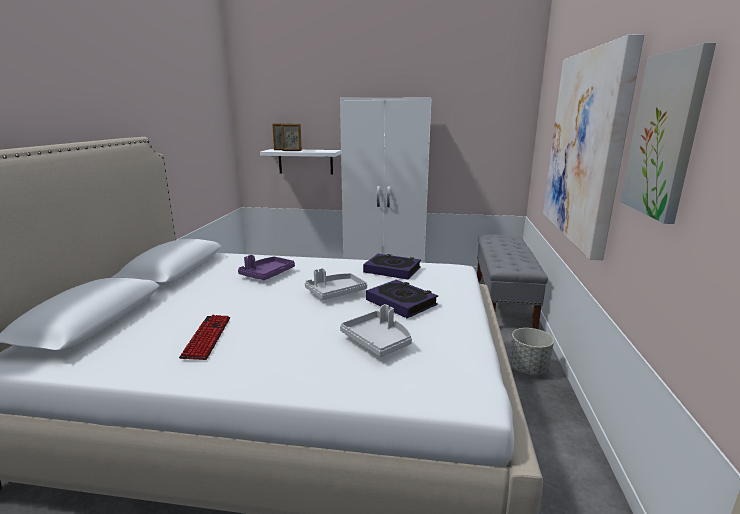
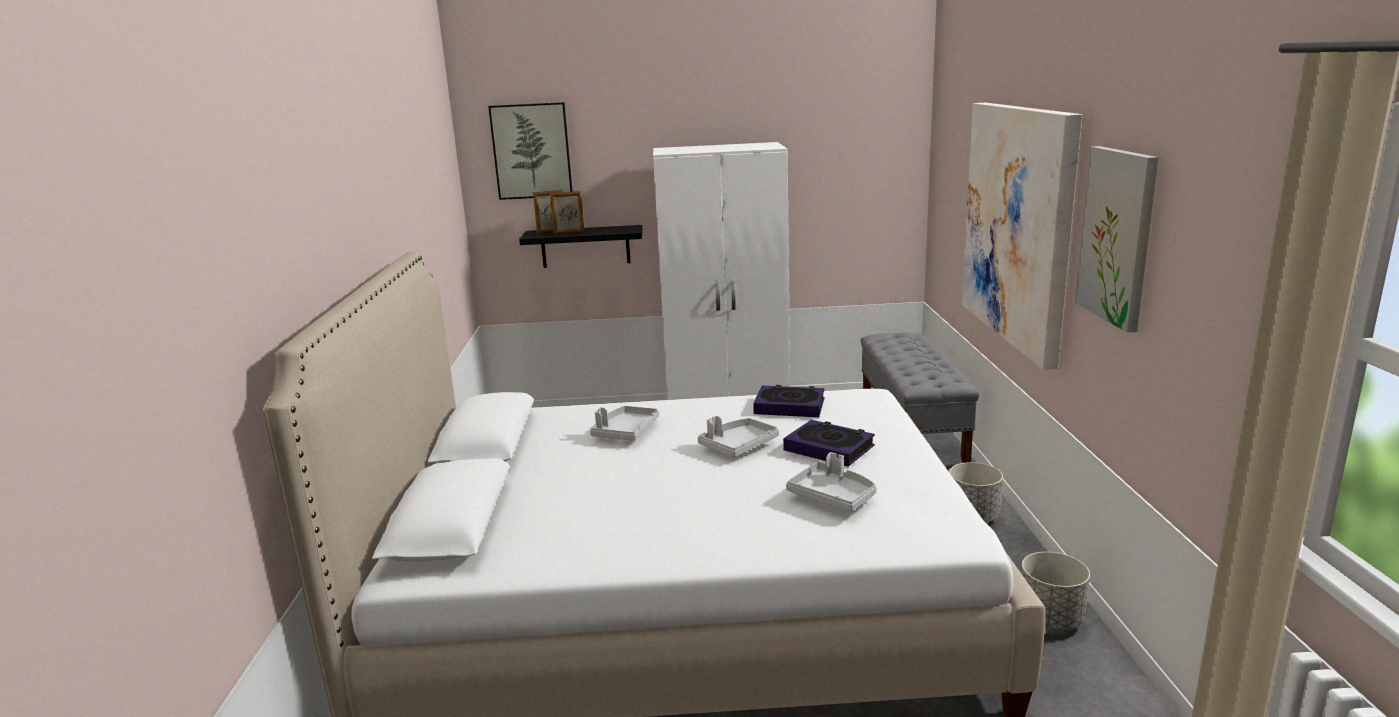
camera: 10 degrees left, 0 degrees up
(207, 337) = (624, 520): keyboard -> none
(267, 274) = (625, 432): purple tray -> grey tray
(275, 97) = (531, 151): none -> picture
(305, 161) = (585, 246): white shelf -> black shelf
(569, 469) = (1050, 619): none -> grey planter

